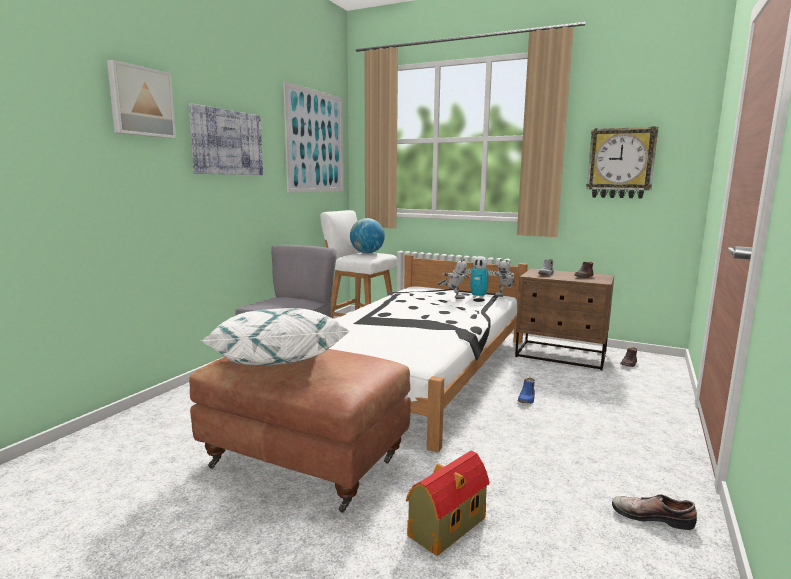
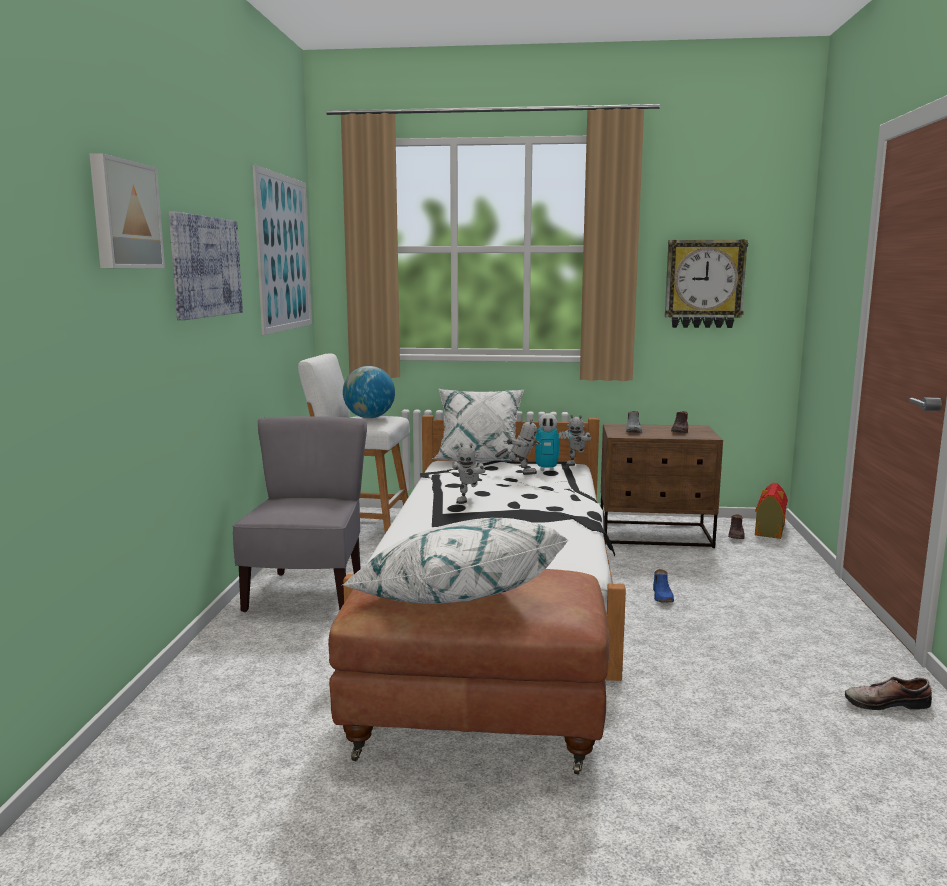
camera: 20 degrees left, 0 degrees up
(398, 311) = (469, 501): none -> toy robot
(441, 287) = (480, 459): none -> white pillow
(446, 528) = (705, 763): toy house -> toy house (769, 530)

